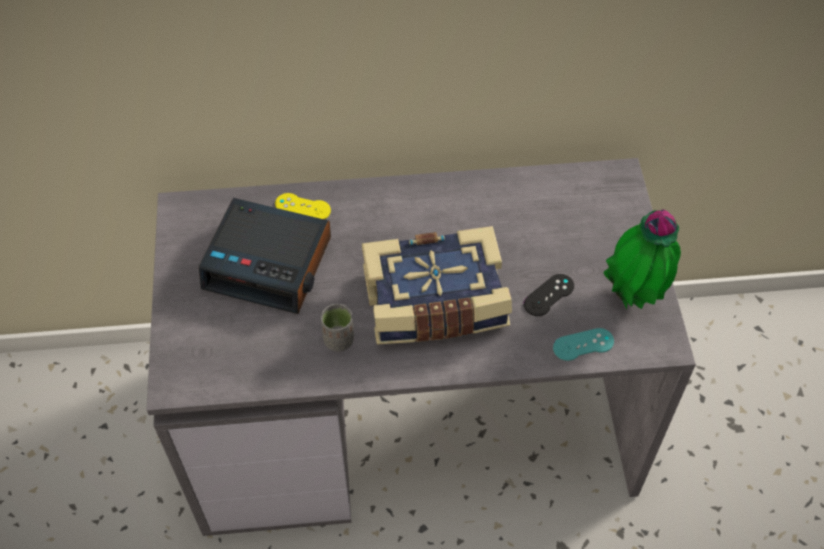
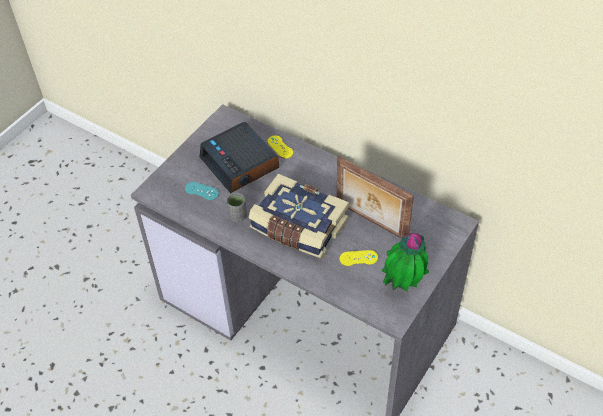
camera: 40 degrees right, 5 degrees down
(517, 238) = (370, 222): none -> picture frame
(549, 295) = (358, 258): black game controller -> yellow game controller
(583, 344) = (352, 291): turquoise game controller -> turquoise game controller (201, 191)

